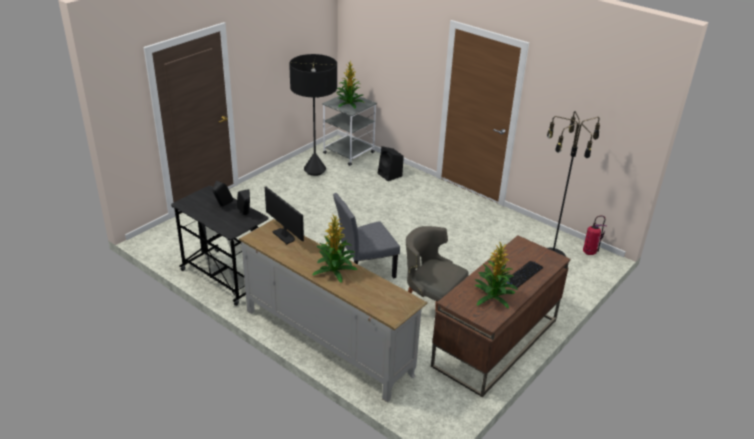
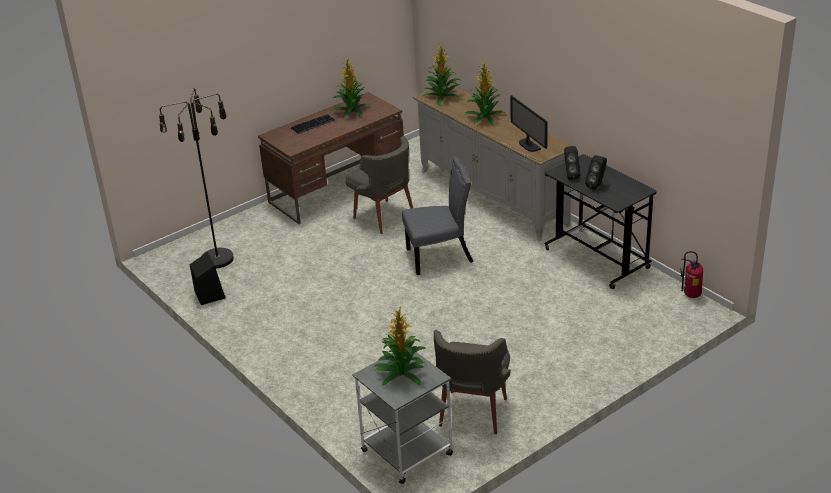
camera: 165 degrees left, 0 degrees up
(315, 171) = (473, 412): black floor lamp -> grey chair
(390, 175) = (353, 396): black speaker -> black speaker (209, 294)
(391, 301) = (442, 96): none -> potted plant
(589, 252) = (168, 263): fire extinguisher -> fire extinguisher (691, 295)

